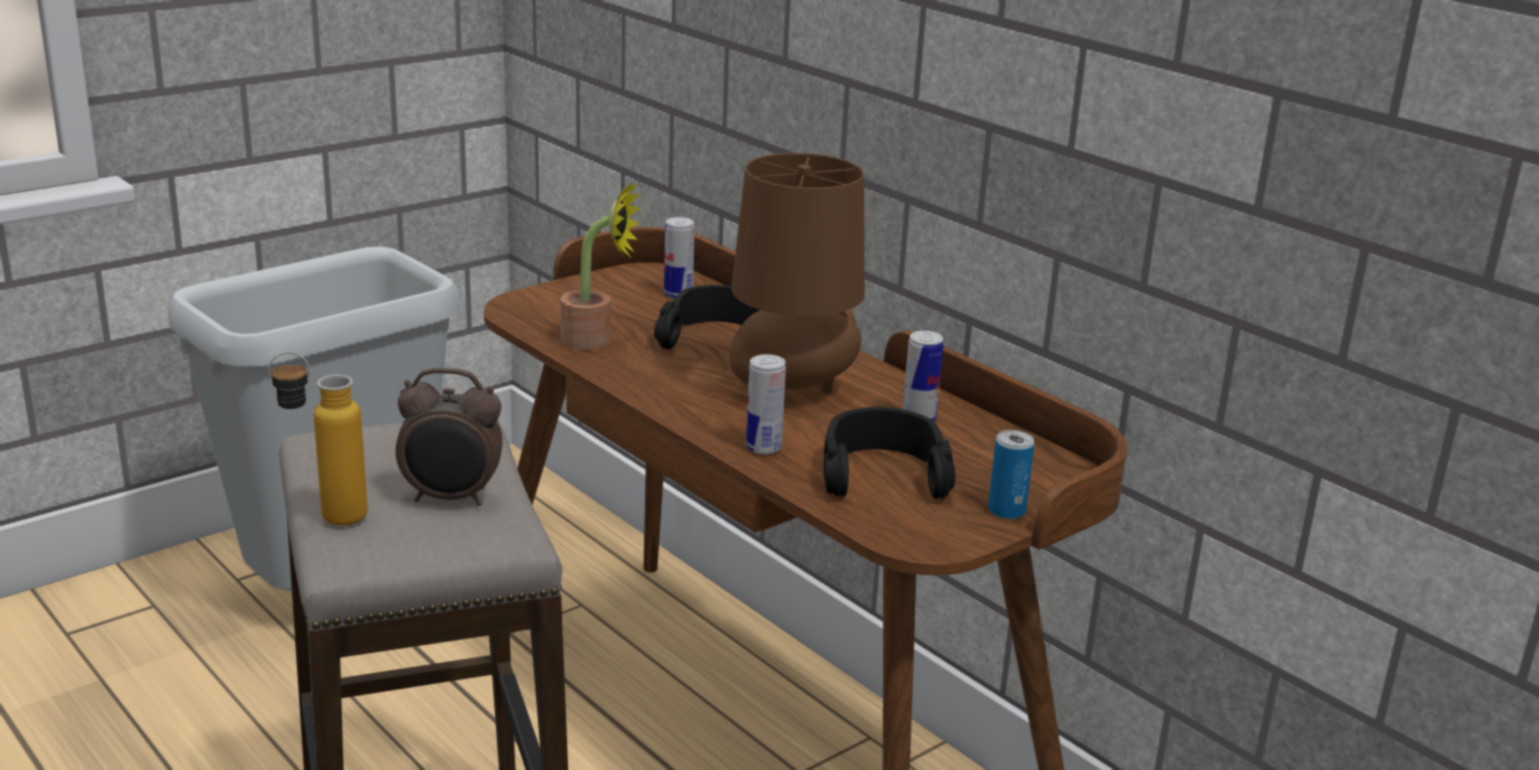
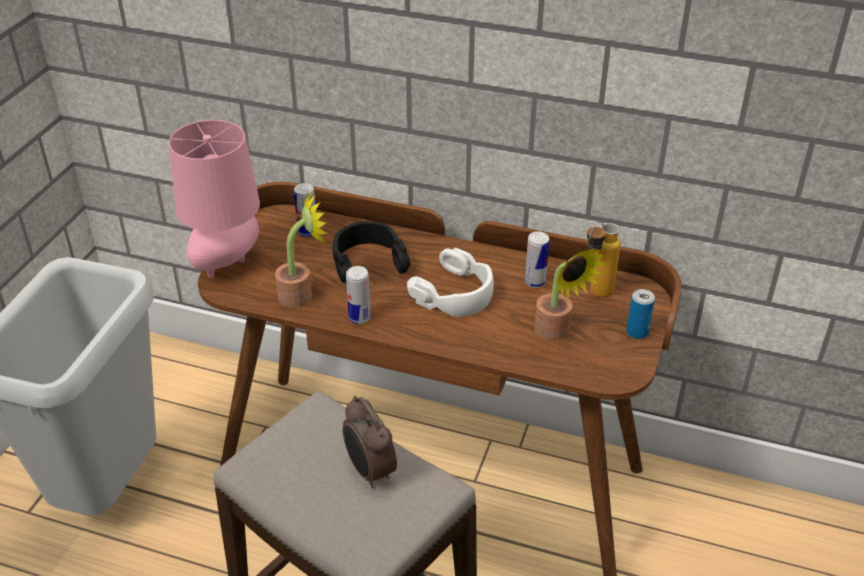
camera: 30 degrees left, 15 degrees up
(325, 517) = (315, 525): bottle -> bottle (595, 295)
(451, 499) = (369, 471): alarm clock -> alarm clock turned 90 degrees clockwise
(546, 293) = (227, 264): none -> pink table lamp
(763, 448) = (480, 342): can -> can (359, 318)
(792, 397) = (455, 293): brown table lamp -> white headphones
(883, 474) = (556, 333): black headphones -> potted plant

